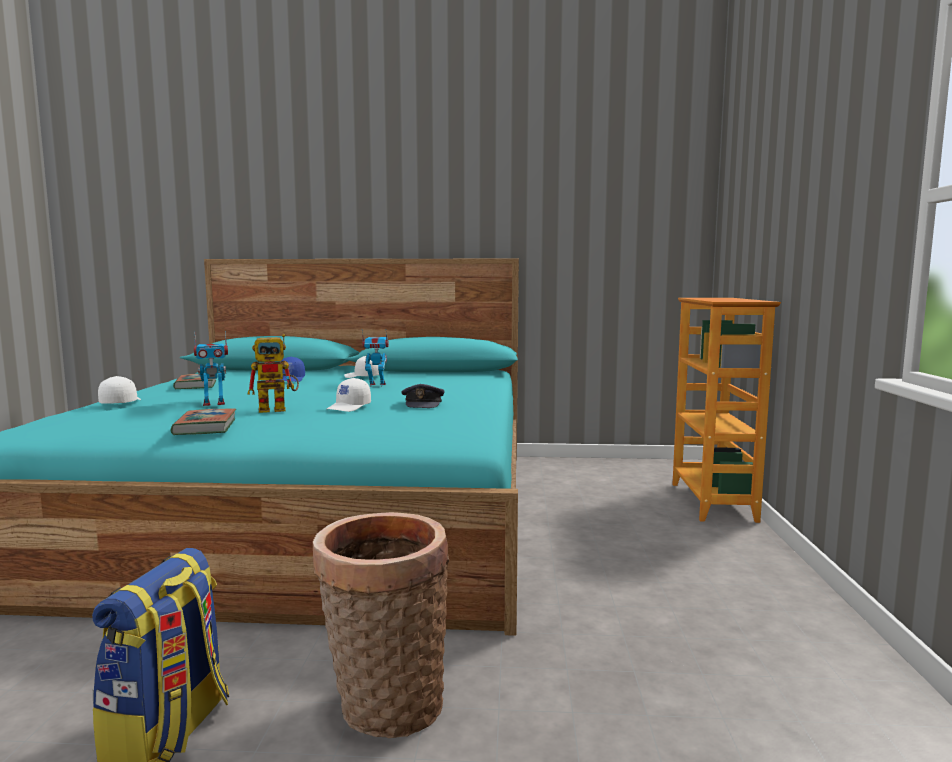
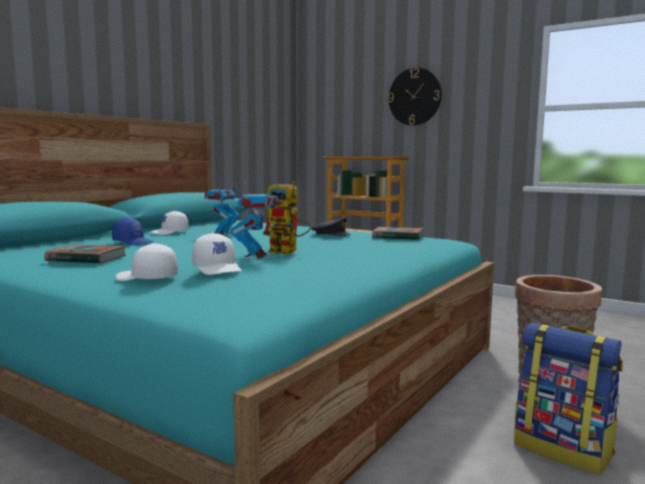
camera: 60 degrees left, 0 degrees up
(205, 427) = (347, 265): book -> book (398, 237)
(279, 409) = (289, 252): toy robot -> toy robot turned 105 degrees clockwise
(349, 407) = (313, 243): white cap -> white cap (218, 269)
(794, 191) = (414, 96): none -> wall clock

